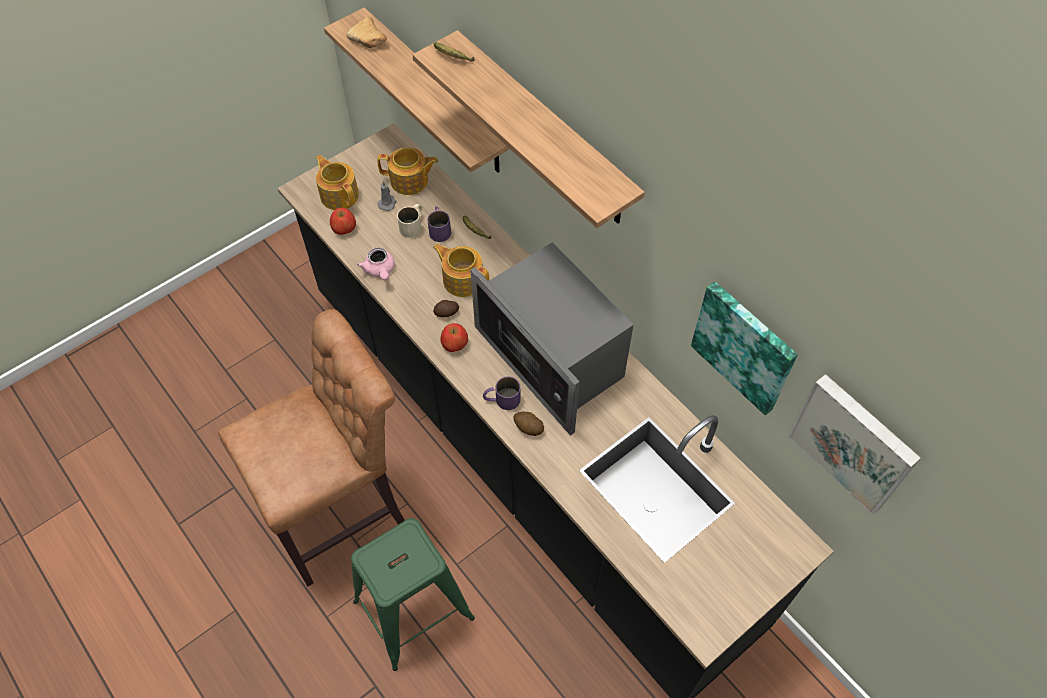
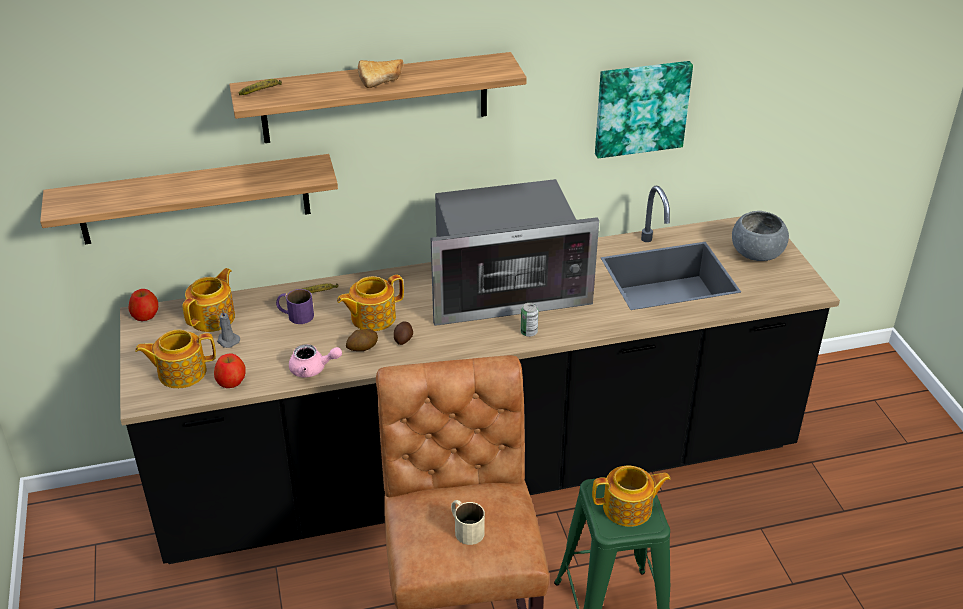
camera: 65 degrees left, 20 degrees down
(370, 41) = (100, 197): bread -> bread (383, 79)
(396, 565) = (628, 508): none -> teapot
(413, 225) = (274, 331): beige mug -> beige mug (465, 528)
(454, 344) = (444, 344): apple -> apple (145, 315)
(501, 399) = (529, 332): purple mug -> can
(528, 427) = (569, 325): potato -> potato (362, 348)
(743, 559) = (756, 253): none -> grey bowl
(854, 442) = (751, 90): picture -> none

